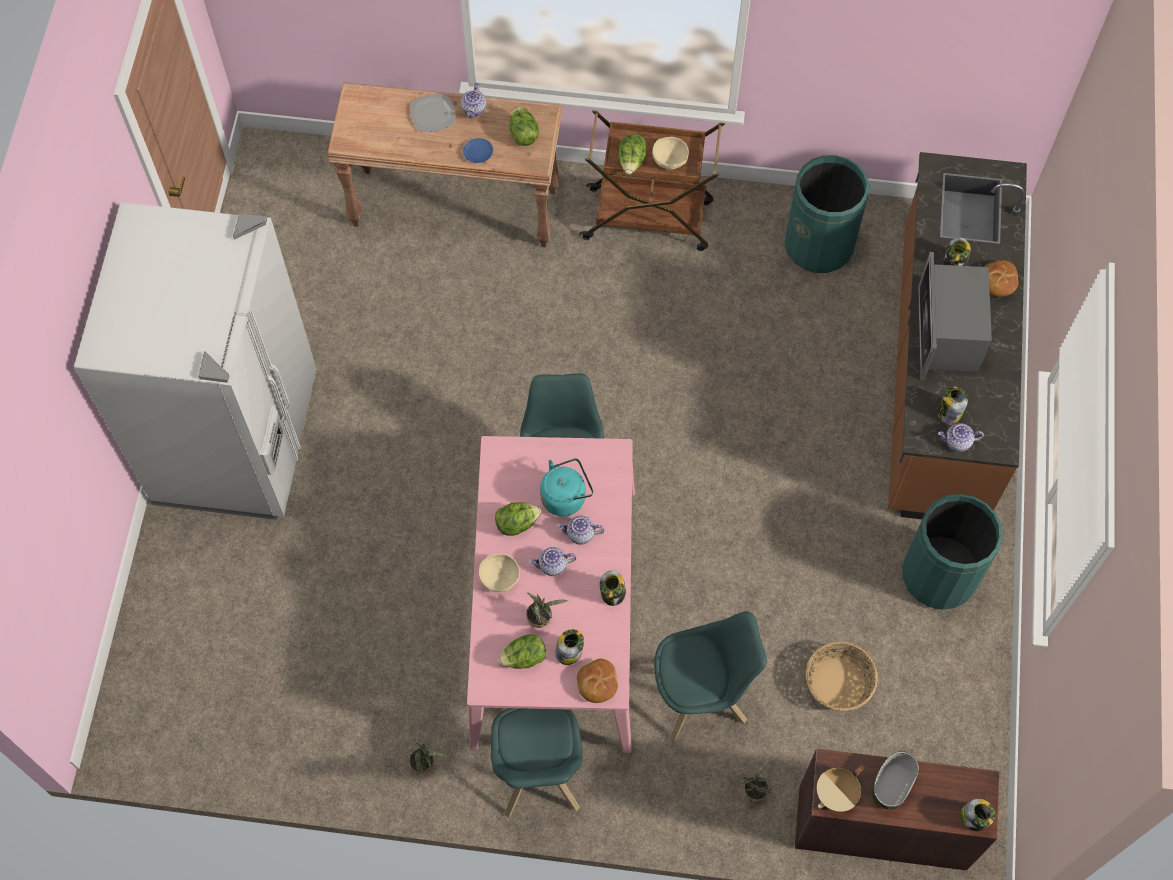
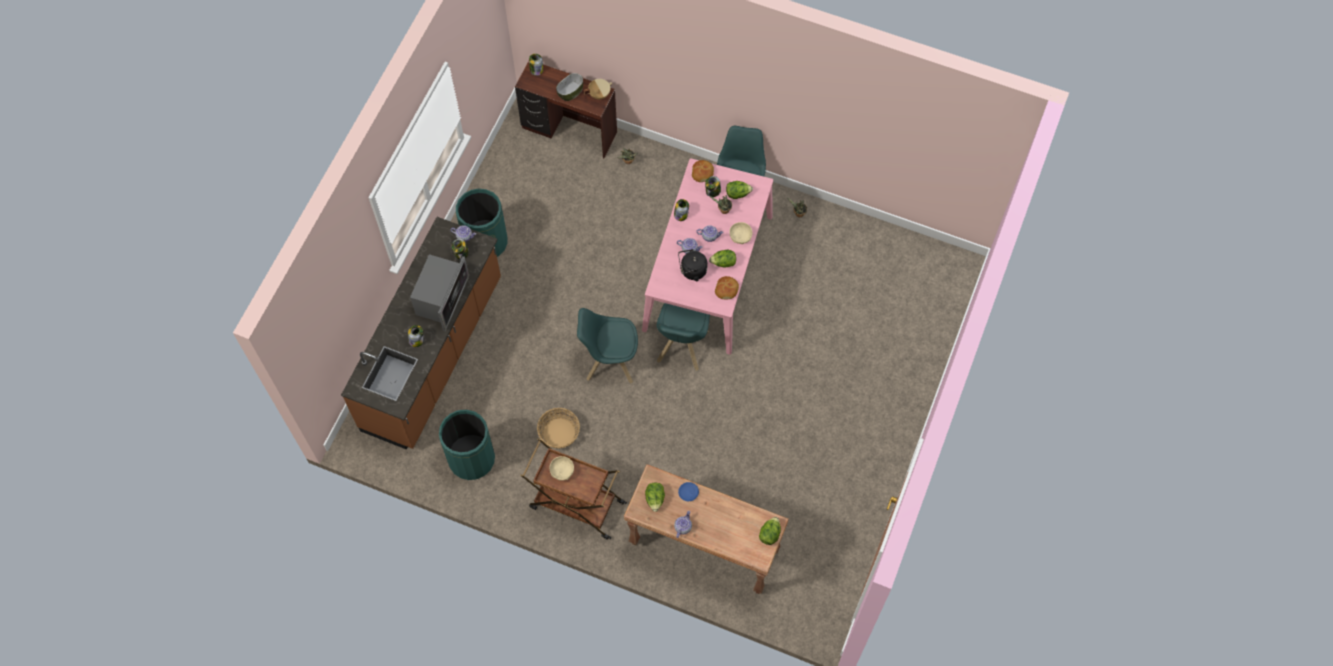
camera: 165 degrees left, 0 degrees up
(238, 437) = (874, 420): white fridge -> none
(433, 114) = (711, 530): plate -> none
(566, 496) = (692, 271): turquoise kettle -> black kettle
(631, 162) = (587, 476): lettuce -> lettuce (769, 534)
(701, 696) = (640, 212): turquoise chair -> turquoise chair (610, 361)
(838, 682) = (564, 201): basket -> basket (559, 433)
(997, 282) = (397, 322): bread -> bread (727, 289)

